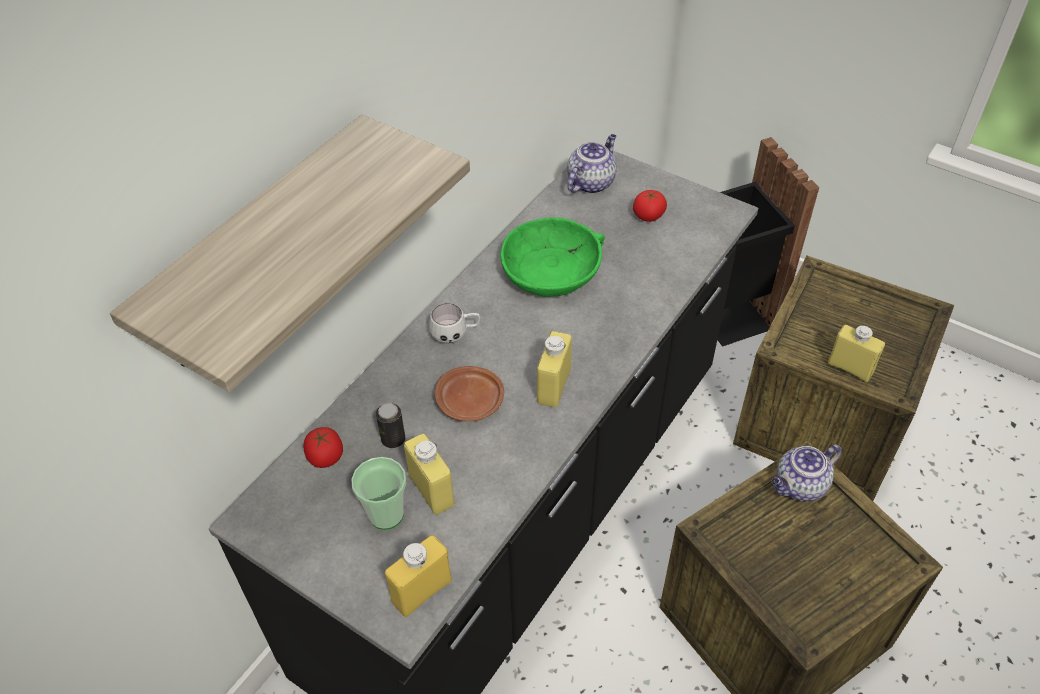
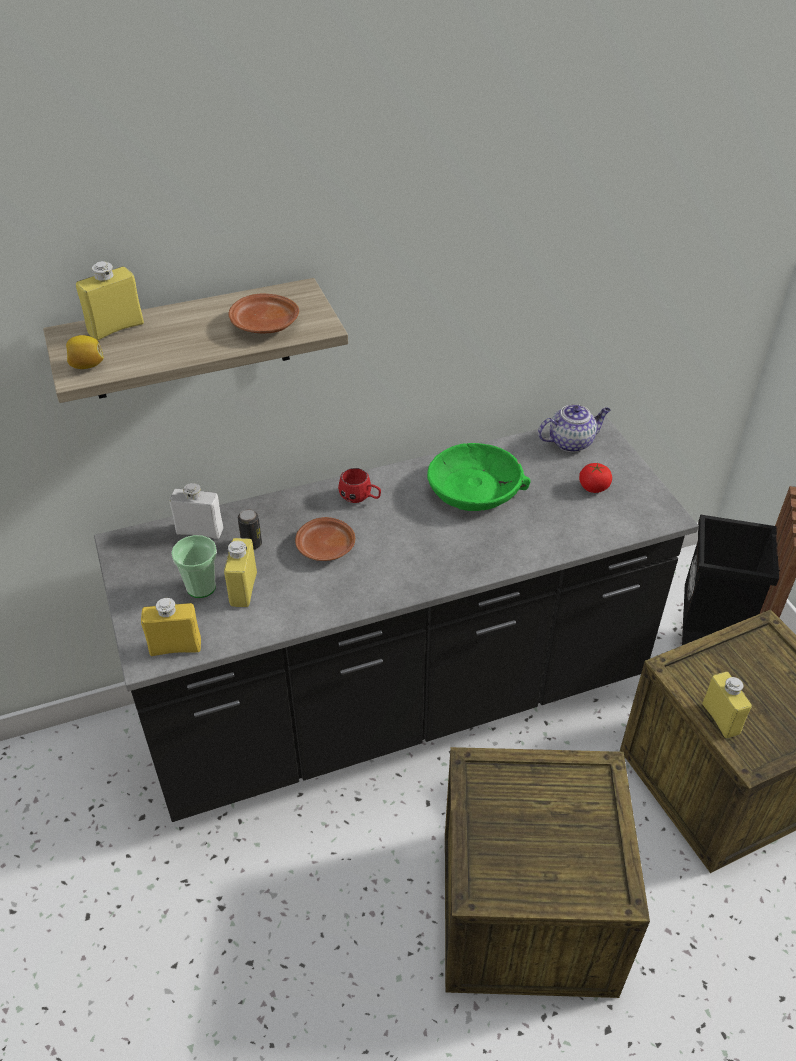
camera: 35 degrees right, 5 degrees down
(225, 331) = (87, 365): none -> lemon
(325, 457) = (200, 531): tomato -> white bottle
(374, 189) = (265, 325): none -> brown plate
(455, 334) = (360, 498): white mug -> red mug
(553, 386) = (394, 569): yellow bottle -> yellow bottle (116, 328)
(800, 486) = (581, 781): teapot -> none

